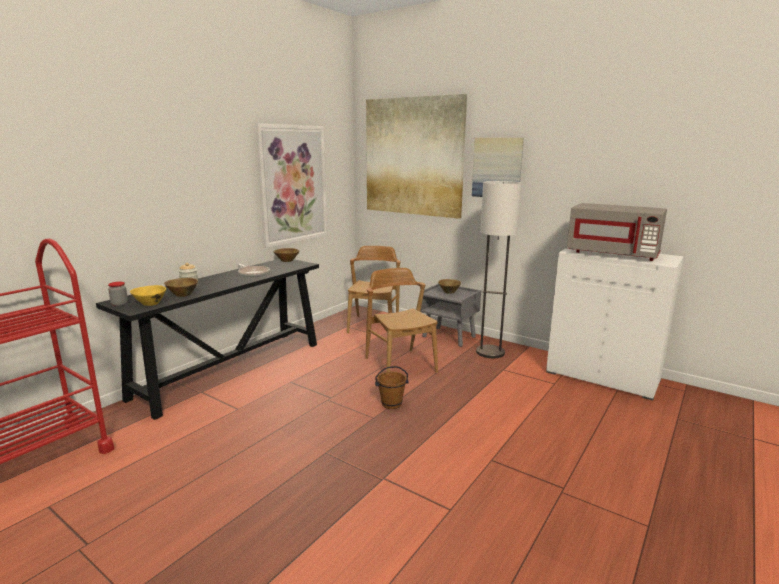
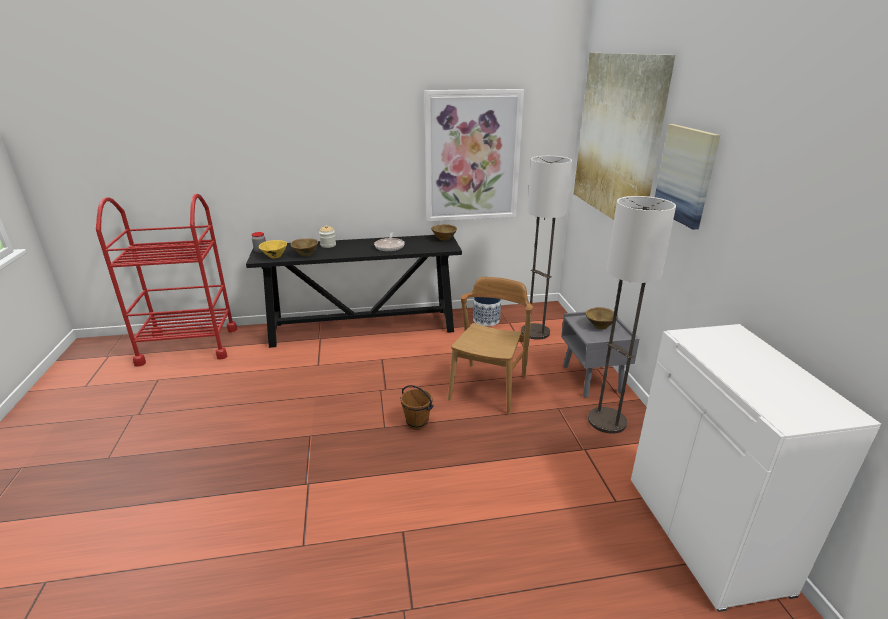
camera: 45 degrees right, 10 degrees up
(328, 330) = (486, 320): none -> planter
(374, 325) = (535, 332): brown chair -> floor lamp
(613, 254) = (741, 366): grey microwave -> none

